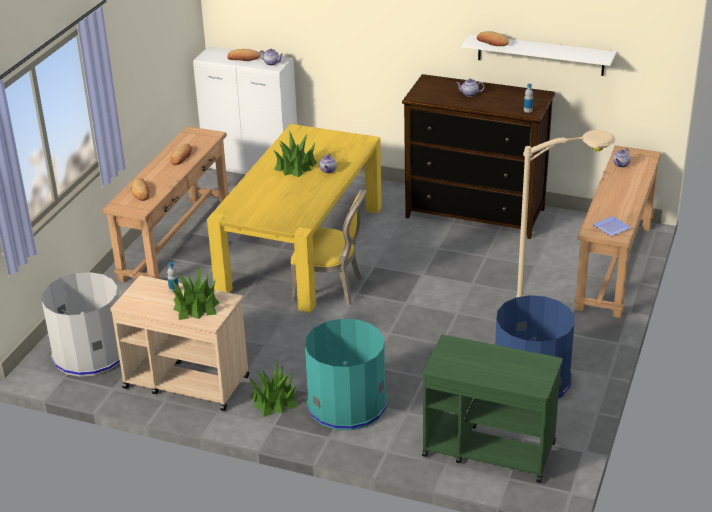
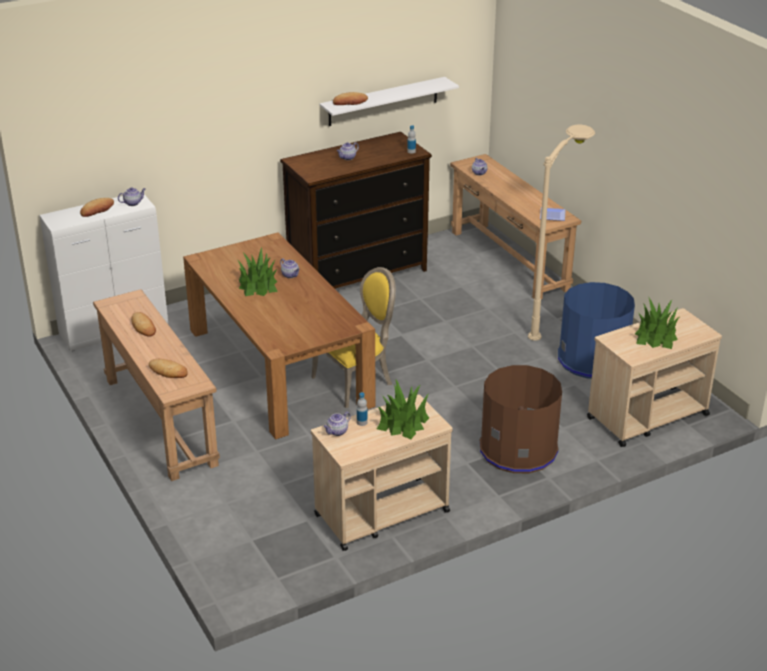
camera: 50 degrees left, 0 degrees up
(90, 353) = (263, 547): grey trash can -> none
(149, 286) = (337, 432): none -> teapot
(274, 401) = (468, 480): potted plant -> potted plant (656, 336)
(302, 248) = (278, 367): yellow dining table -> brown dining table
(347, 404) = (518, 449): turquoise trash can -> brown trash can
(488, 449) = (646, 416): green cart -> beige cart

